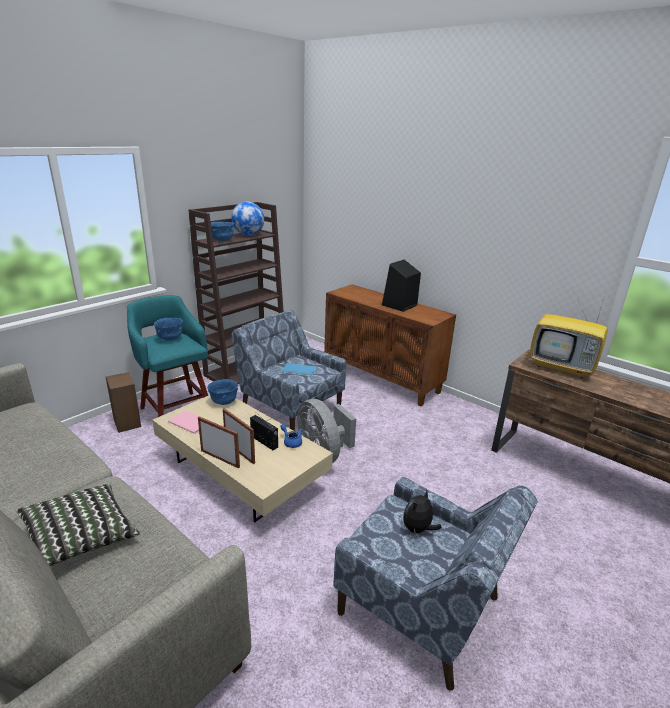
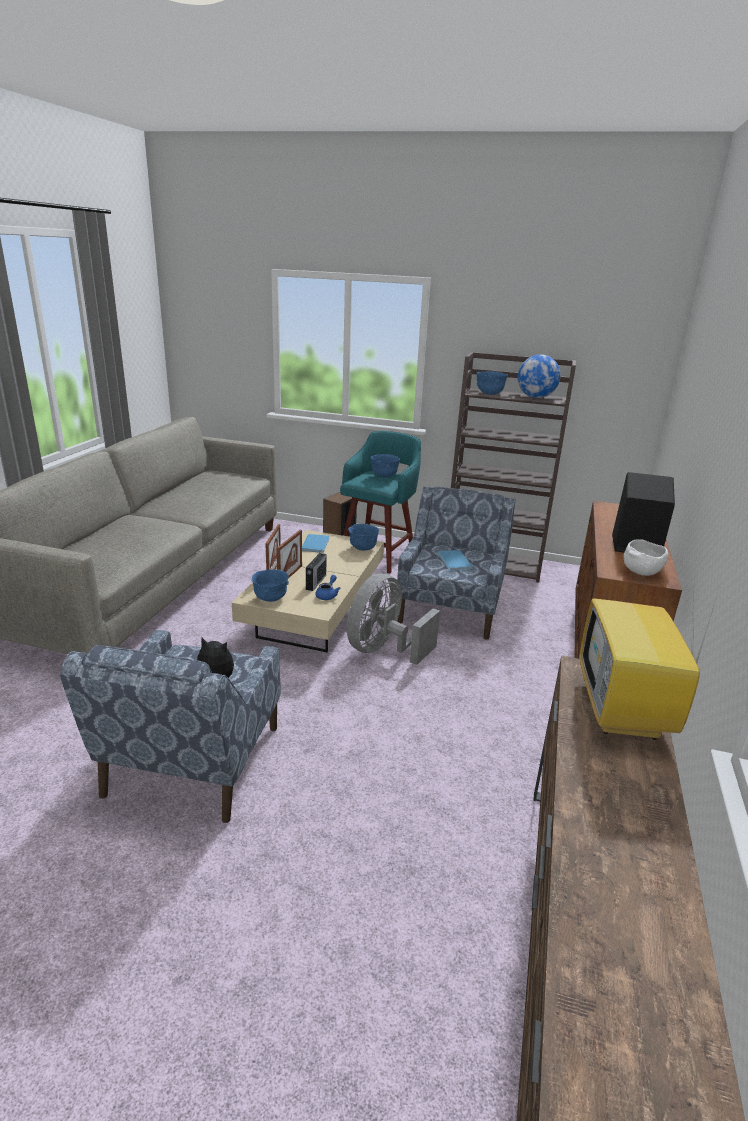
camera: 65 degrees right, 0 degrees up
(81, 537) = (123, 533): pillow -> none
(190, 422) = (316, 544): pink book -> blue book
(274, 474) = (270, 599): none -> blue bowl
(432, 315) = (641, 572): none -> white bowl

